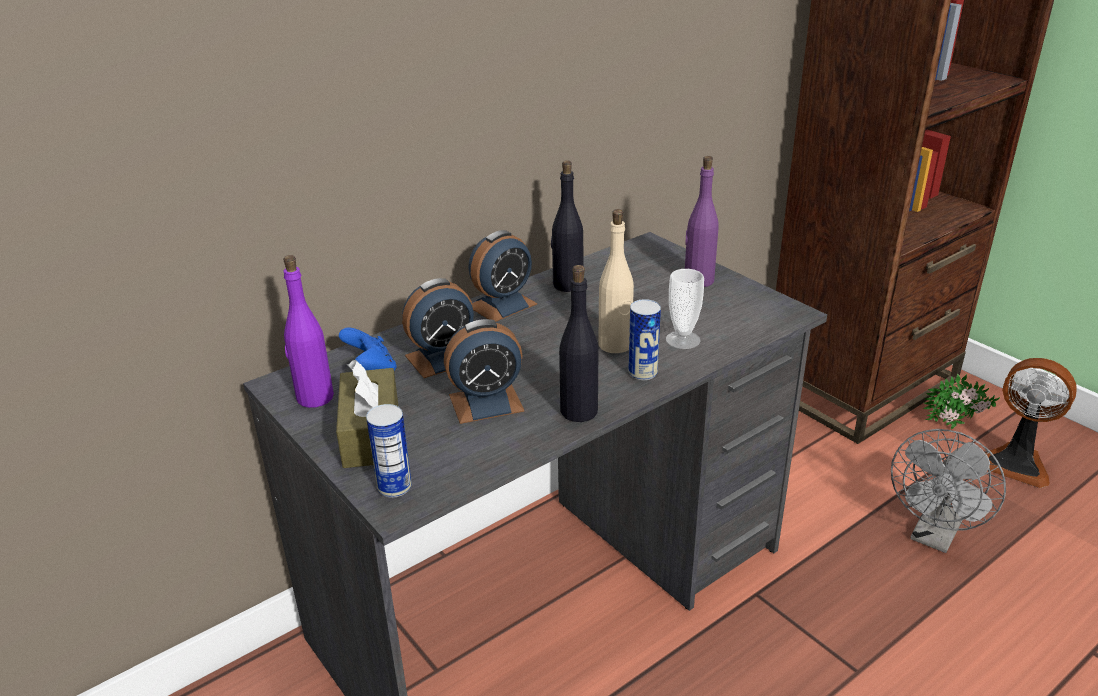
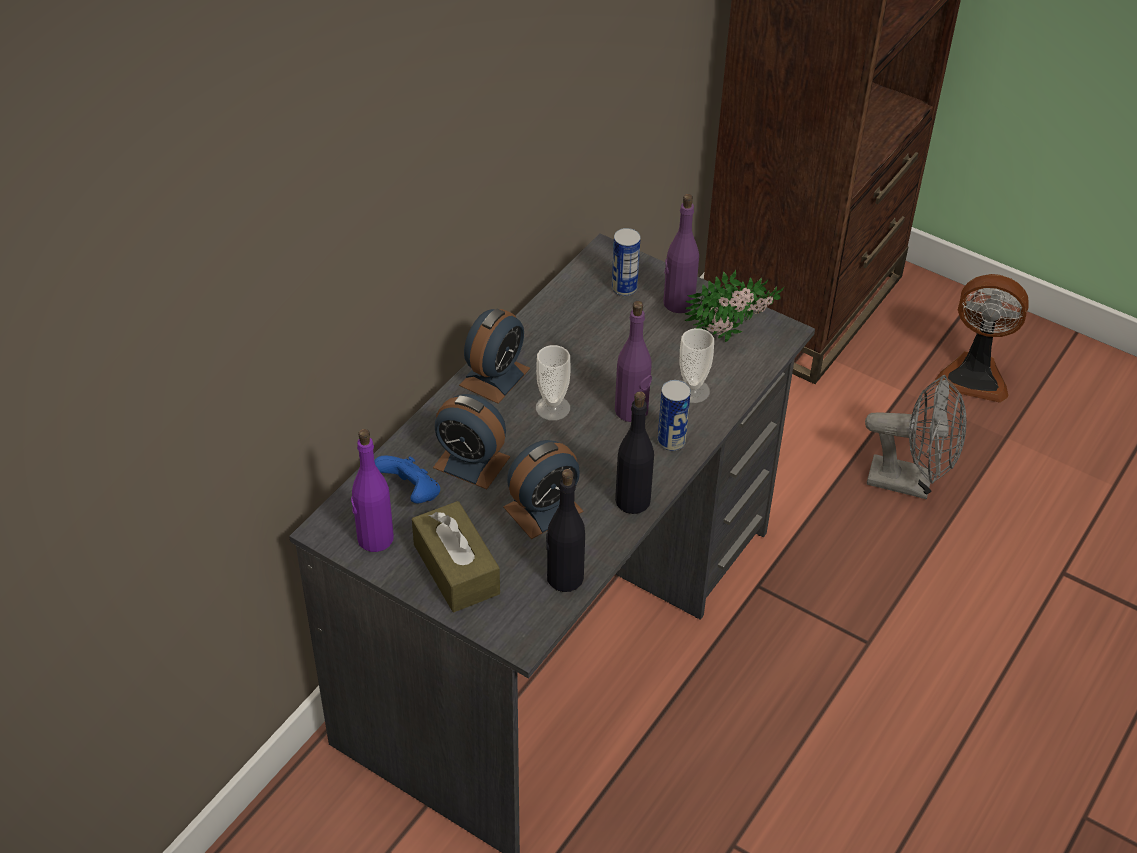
camera: 20 degrees left, 15 degrees up
(394, 487) = (510, 621): can -> can (624, 288)
(442, 358) = (471, 462): alarm clock -> alarm clock turned 75 degrees clockwise
(541, 332) = (552, 408): none -> cup
(567, 285) = (548, 334): black bottle -> black bottle (564, 578)
(615, 345) = (631, 411): beige bottle -> purple bottle
(934, 536) = (910, 482): grey fan -> grey fan turned 90 degrees counterclockwise
(957, 426) = (910, 339): potted plant -> potted plant (733, 335)

